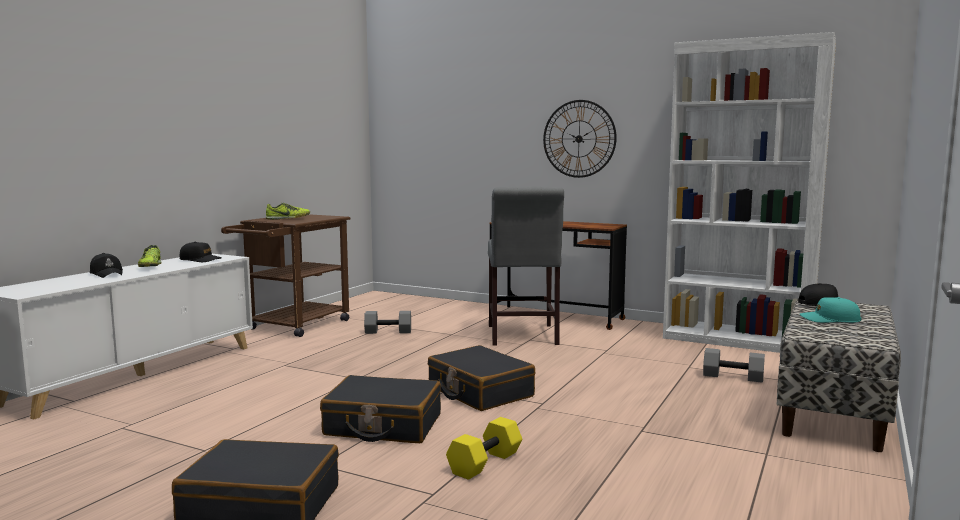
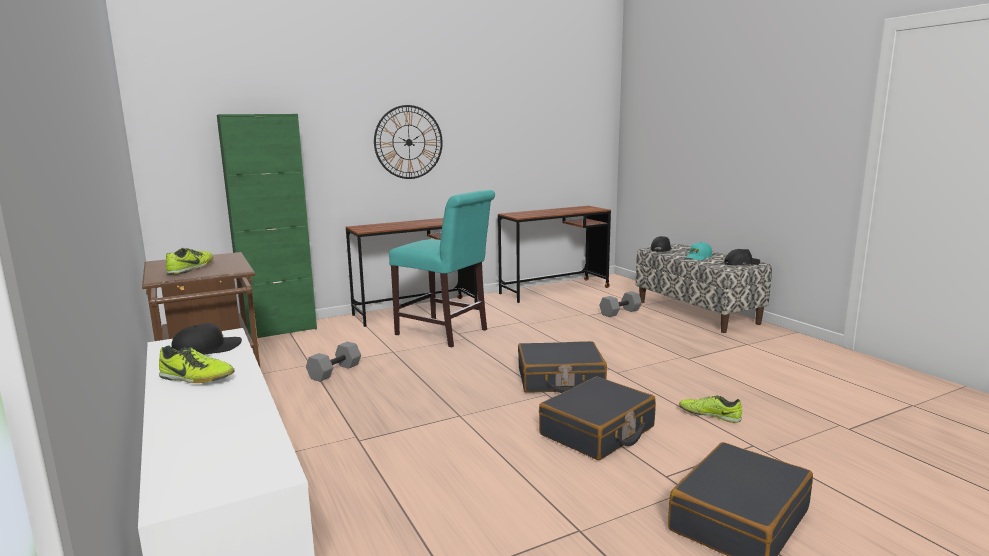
camera: 55 degrees left, 5 degrees up
(107, 274) = (197, 408): black cap -> black cap (741, 264)
(440, 302) = (280, 330): none -> green cabinet
(485, 463) = (709, 415): yellow dumbbell -> shoe
(522, 336) = (445, 333): grey chair -> turquoise chair
(737, 340) = (554, 290): white bookcase -> brown desk

